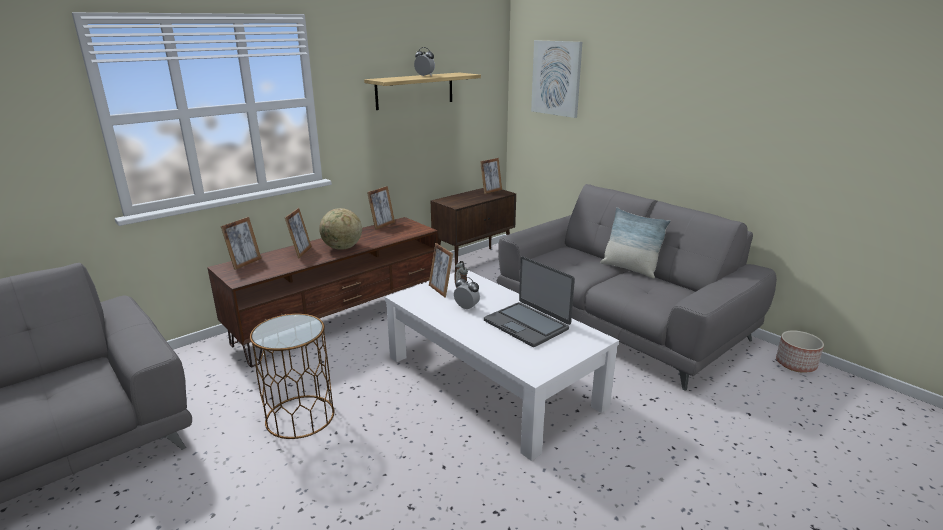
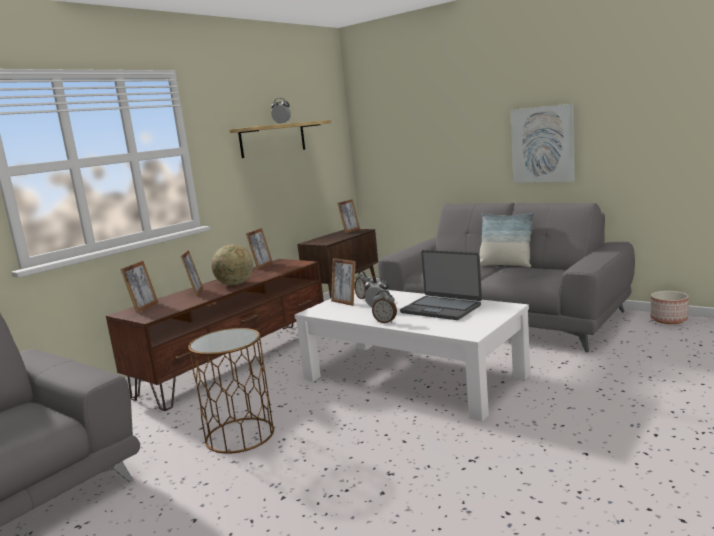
camera: 10 degrees left, 10 degrees down
(462, 331) = (385, 322): none -> alarm clock
(556, 78) = (397, 118): picture -> picture (542, 144)

